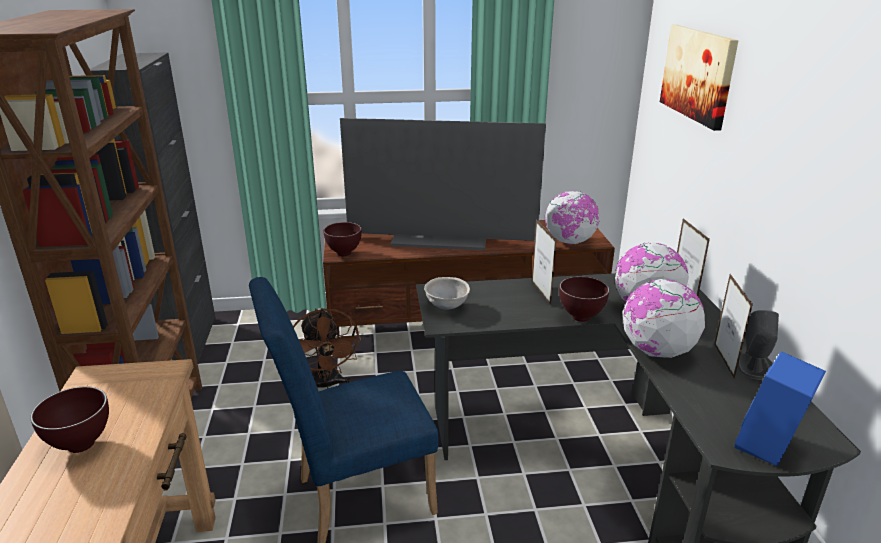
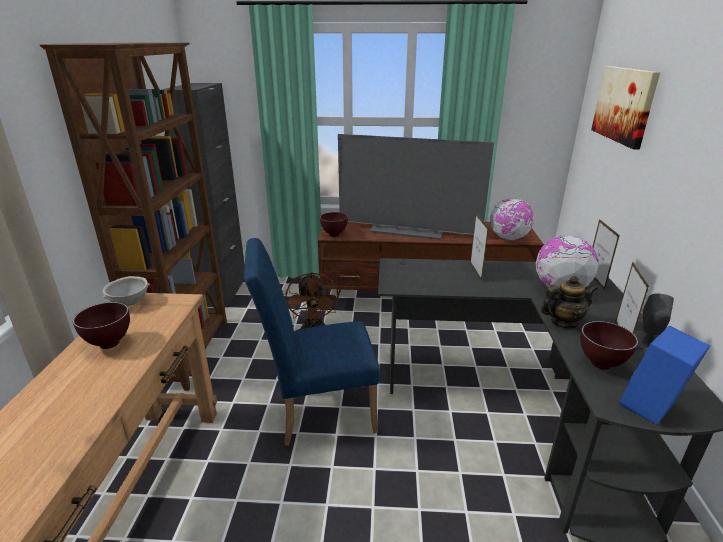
camera: 10 degrees right, 0 degrees up
(447, 307) = (399, 275): grey bowl -> grey bowl (130, 303)
(580, 317) = (504, 291): brown bowl -> brown bowl (600, 364)
(656, 351) = (563, 322): globe -> teapot

